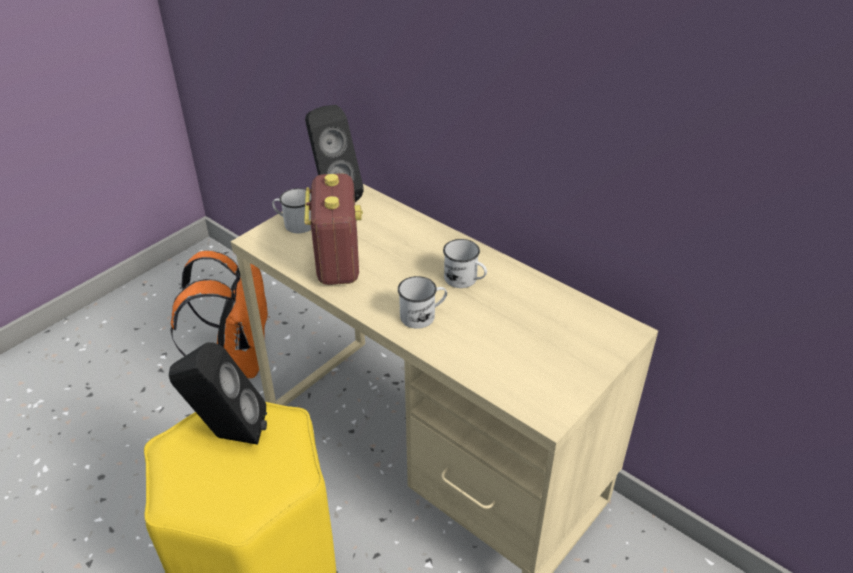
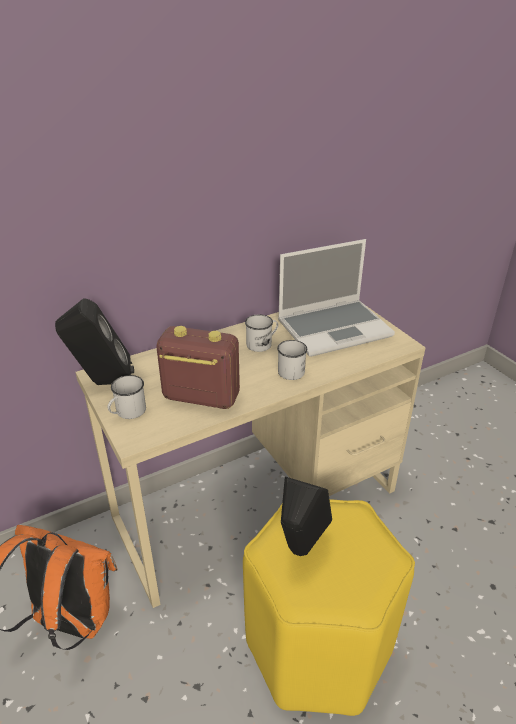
camera: 70 degrees left, 5 degrees down
(543, 336) = (334, 328): none -> laptop

